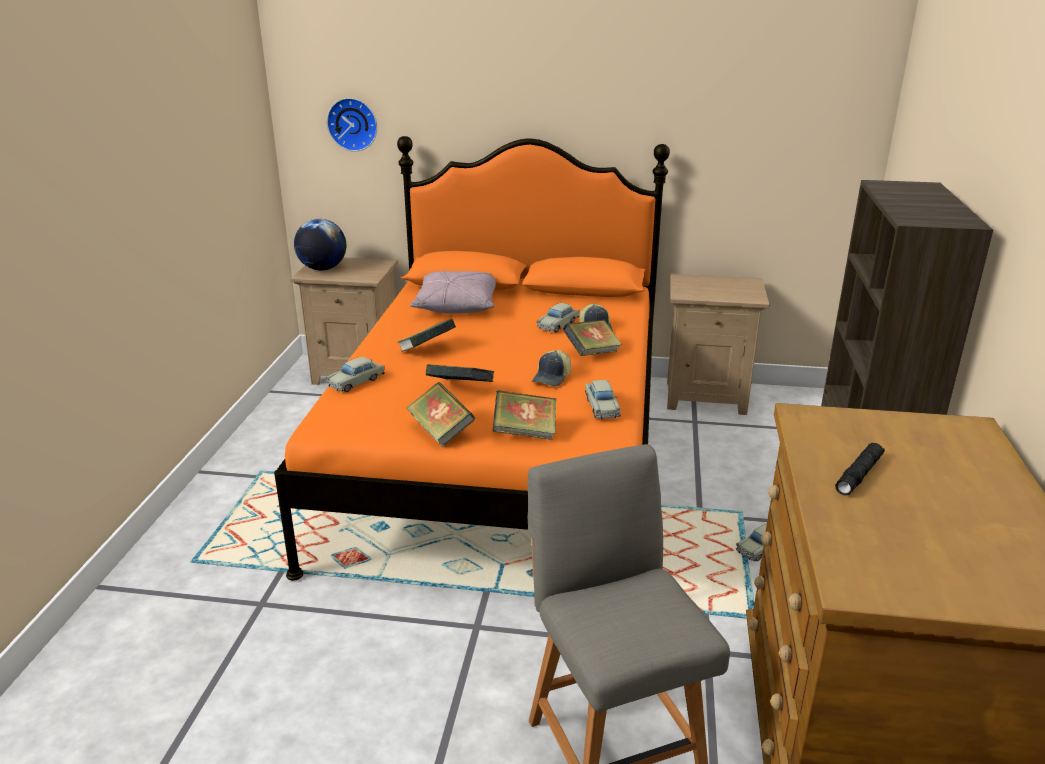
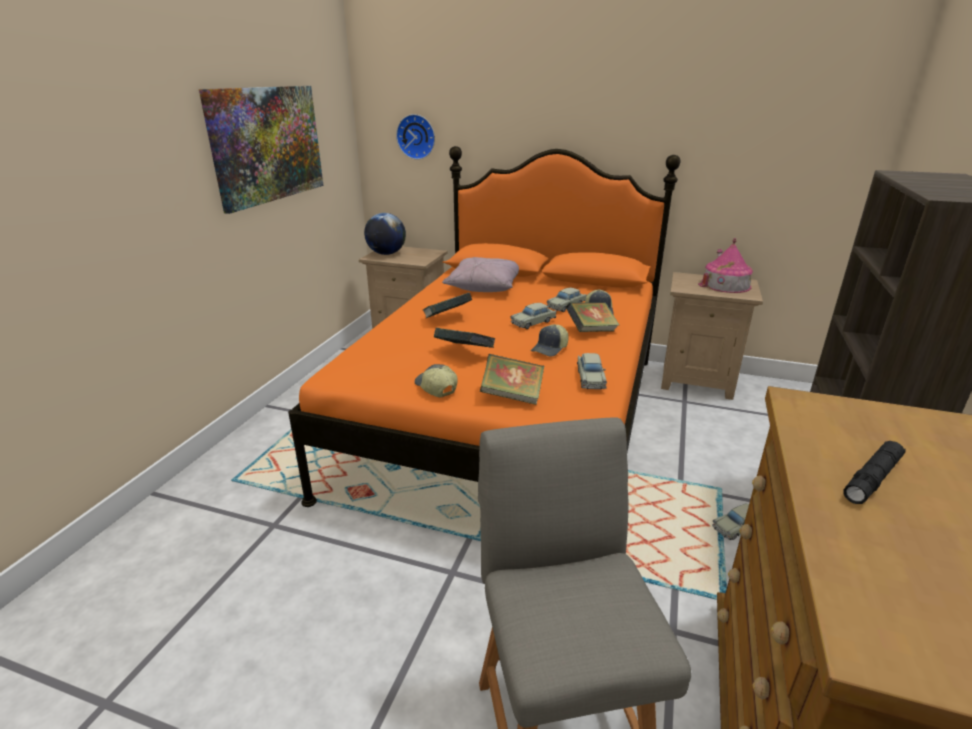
camera: 10 degrees right, 0 degrees up
(188, 154) = (268, 144): none -> picture
(356, 382) = (378, 339): beige toy car -> beige toy car (533, 322)
(441, 431) = (435, 388): book -> cap
(729, 286) = (725, 284): none -> toy house

